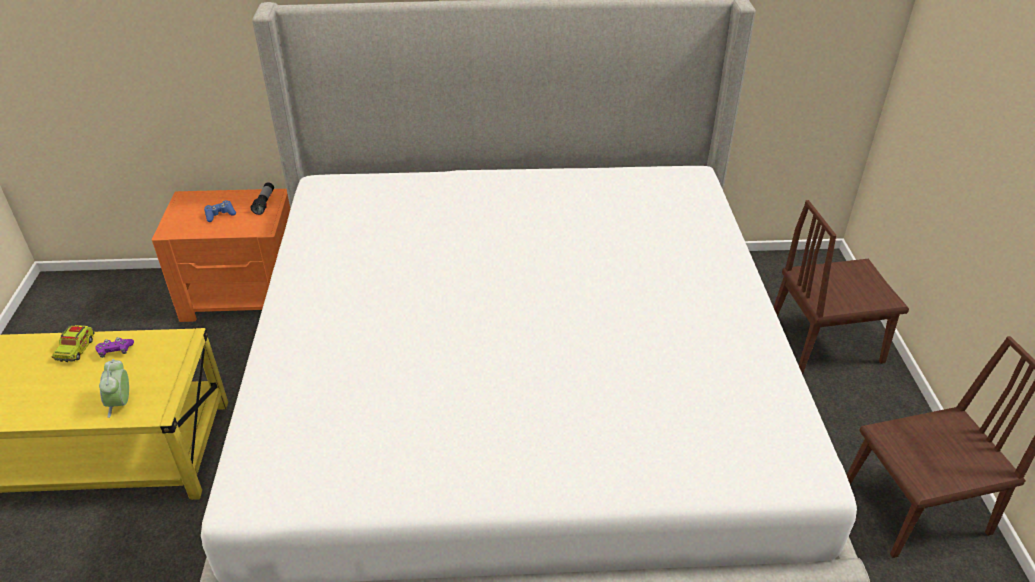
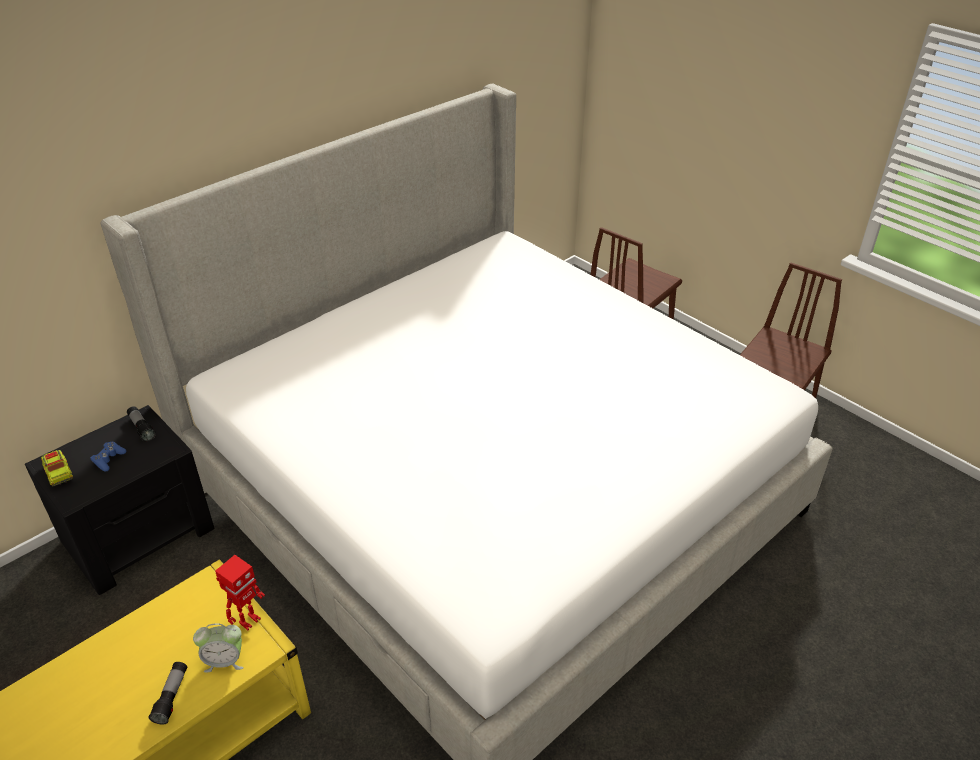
camera: 40 degrees left, 0 degrees up
(66, 405) = (172, 697): none -> flashlight
(76, 349) = (111, 650): toy truck -> toy truck (59, 473)
(116, 351) = (157, 627): purple game controller -> none
(121, 403) = (225, 661): alarm clock -> alarm clock turned 45 degrees counterclockwise
(167, 384) = (248, 620): none -> toy robot
(245, 293) = (139, 534): orange nightstand -> black nightstand

